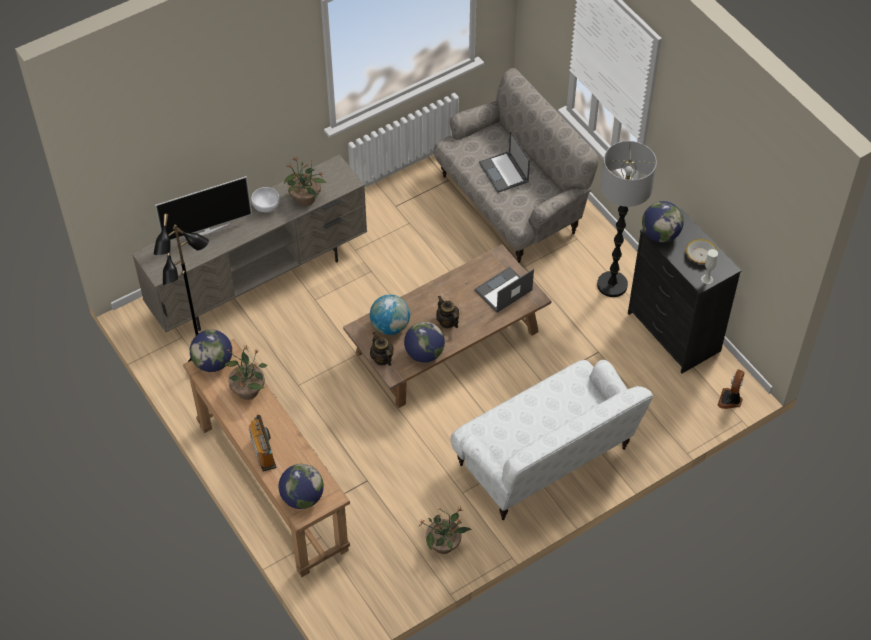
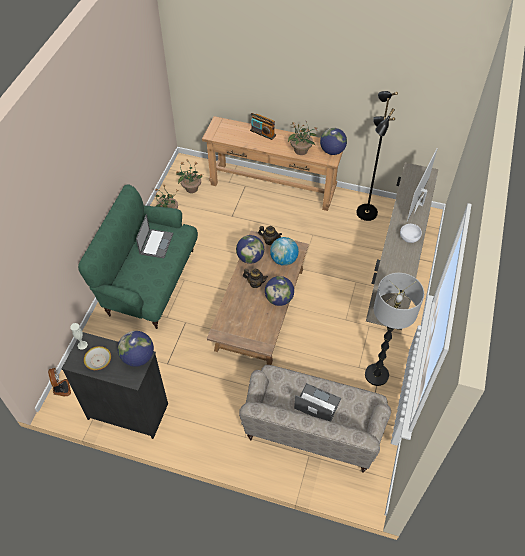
camera: 140 degrees right, 0 degrees up
(302, 497) = (224, 127): globe -> globe (279, 299)
(305, 199) = (394, 256): potted plant -> potted plant (191, 188)
(503, 291) = (241, 324): laptop -> laptop (156, 243)
(545, 460) = (149, 282): white sofa -> green sofa
(612, 285) = (193, 417): floor lamp -> floor lamp (376, 375)

